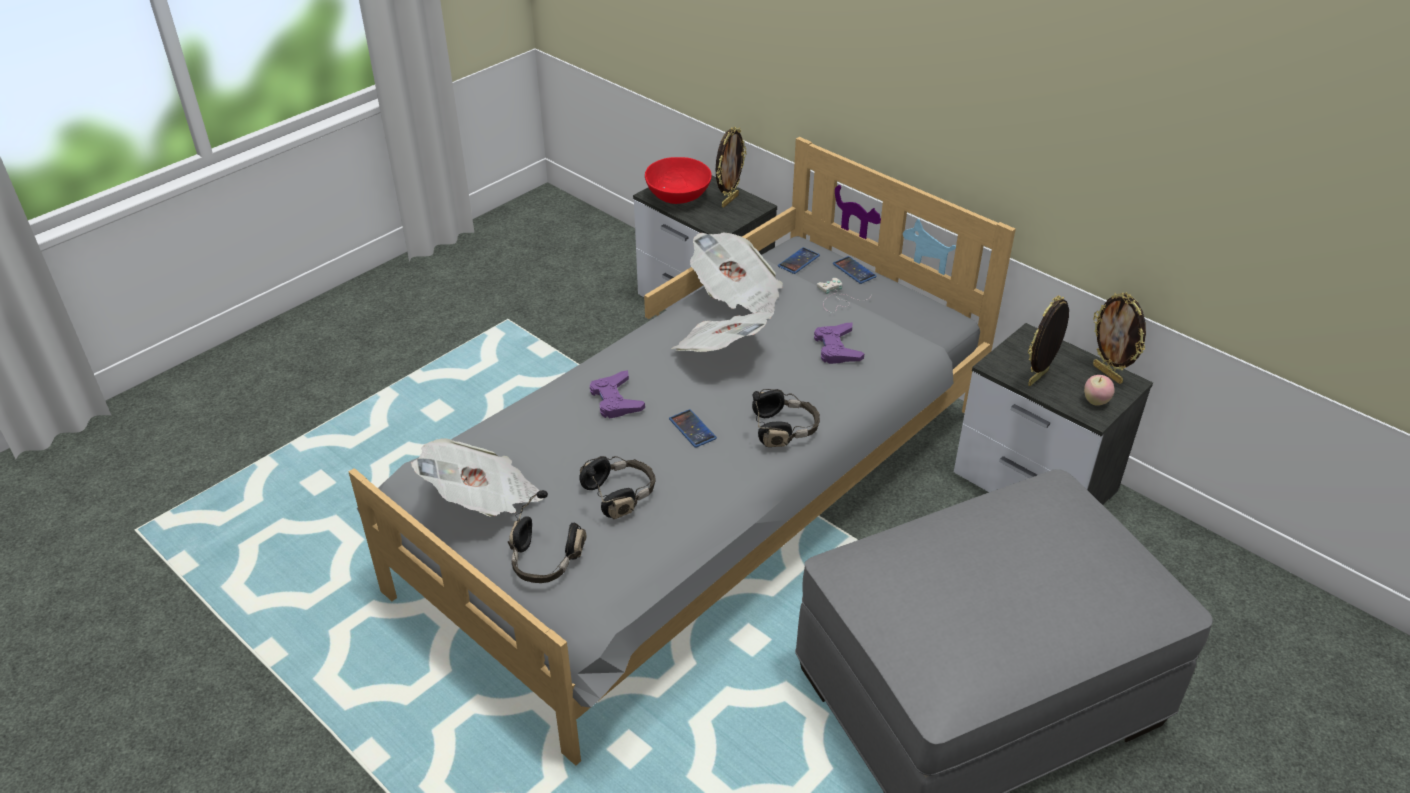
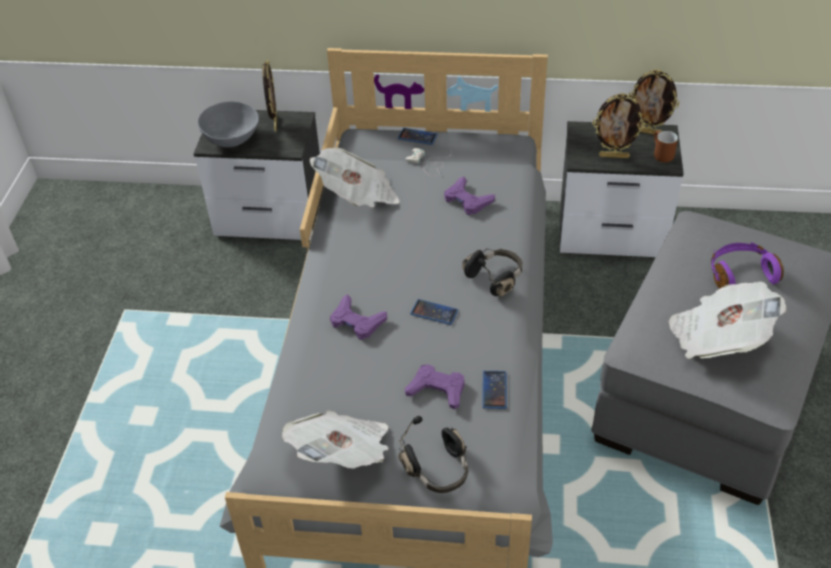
camera: 35 degrees left, 5 degrees up
(620, 495) = (437, 390): black headphones -> purple game controller
(679, 196) = (232, 138): red bowl -> grey bowl
(721, 352) = (392, 245): newspaper -> newspaper (718, 337)
(798, 261) = (373, 148): phone -> phone (494, 390)
(1039, 378) = (614, 156): picture frame -> picture frame turned 90 degrees counterclockwise
(1040, 557) = (740, 274): none -> purple headphones
(1095, 401) = (660, 154): apple -> brown mug

